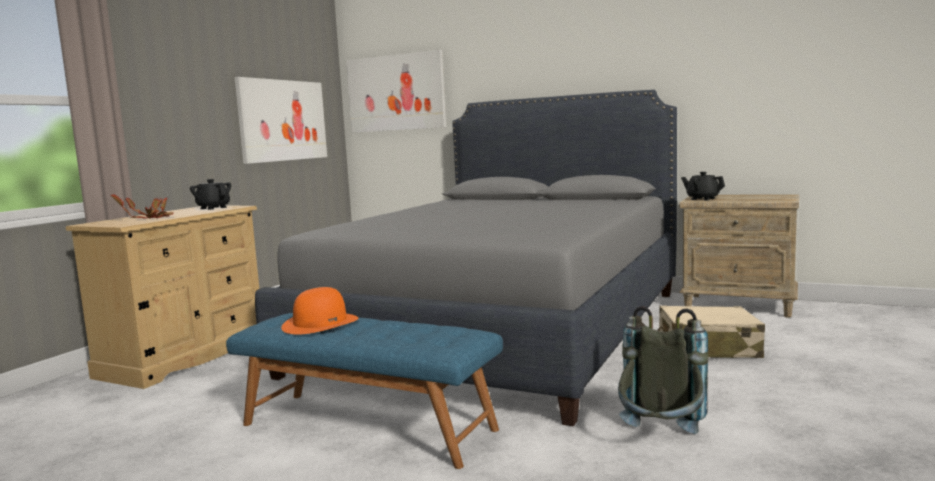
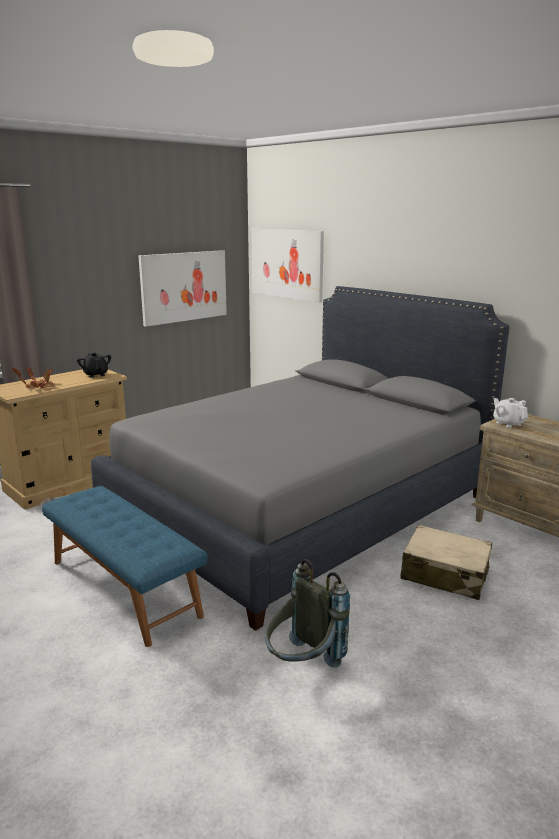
camera: 20 degrees right, 10 degrees up
(320, 323) = (100, 507): orange hat -> none
(702, 199) = (508, 423): black teapot -> white teapot

